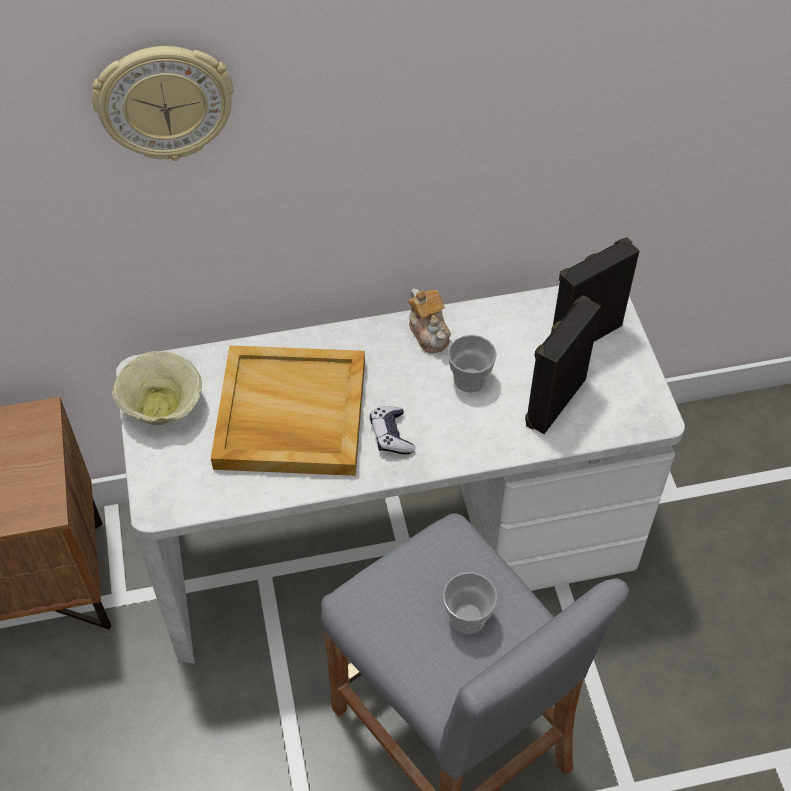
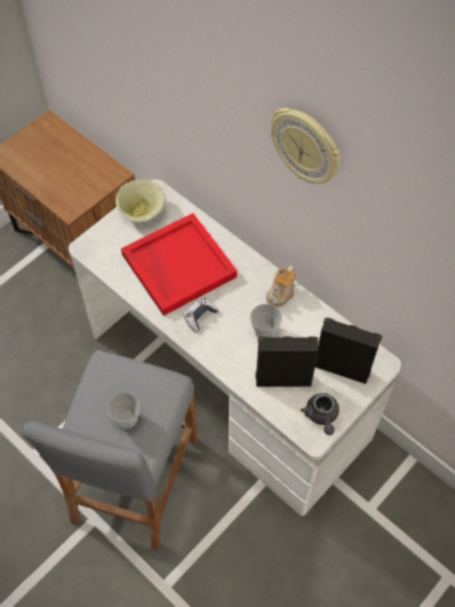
camera: 55 degrees right, 5 degrees up
(164, 102) = (195, 65): wall clock -> wall clock (306, 146)
(289, 415) = (177, 265): beige tray -> red tray
(634, 393) = (321, 416): none -> grey teapot

